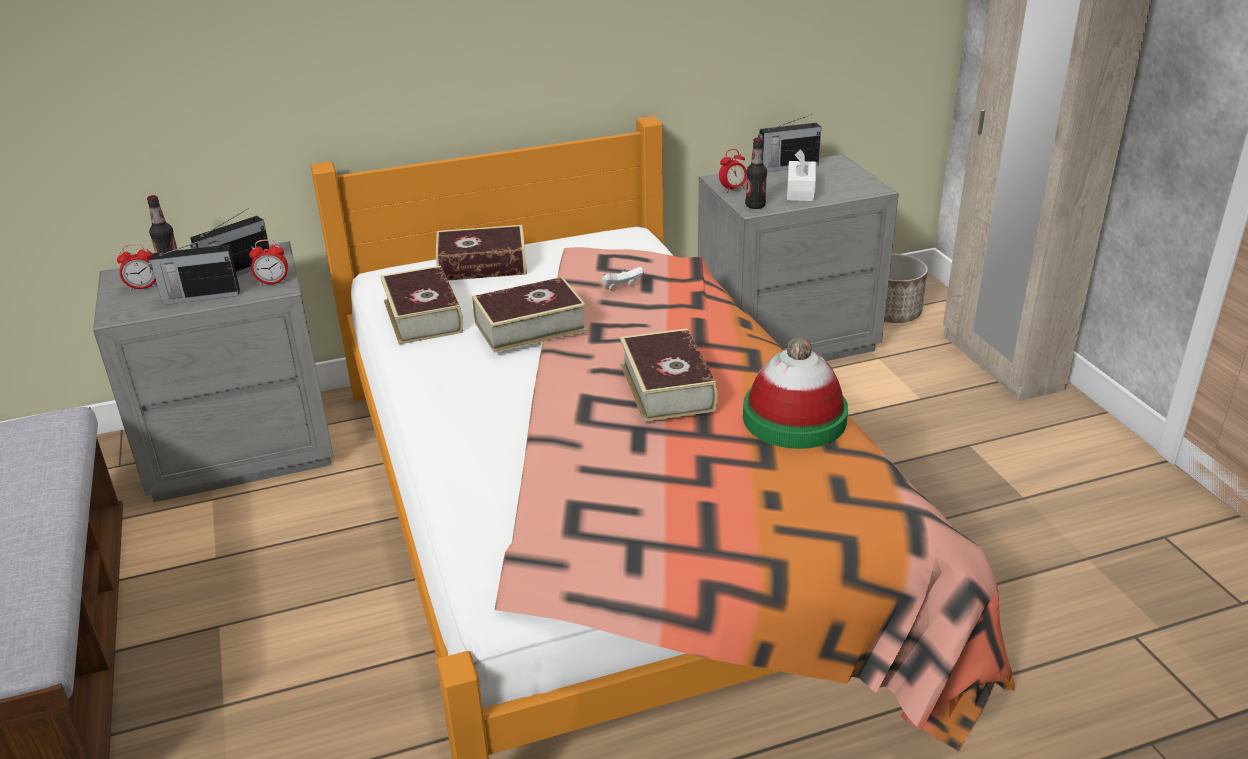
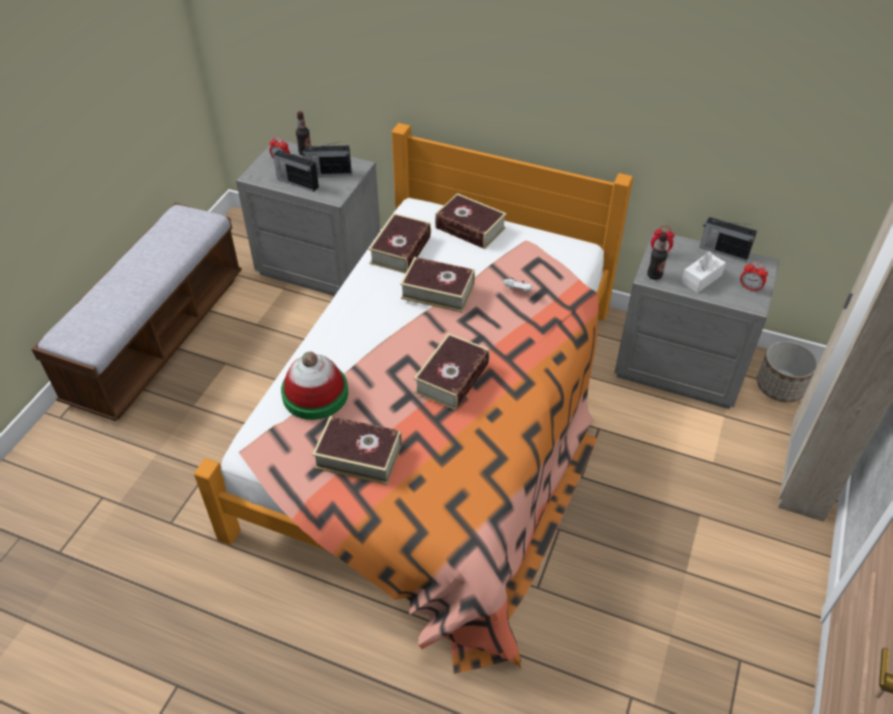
camera: 40 degrees right, 15 degrees up
(273, 282) = (337, 190): alarm clock -> alarm clock (750, 288)
(666, 516) = (358, 456): none -> book
(794, 418) = (492, 442): hat -> hat (315, 394)

